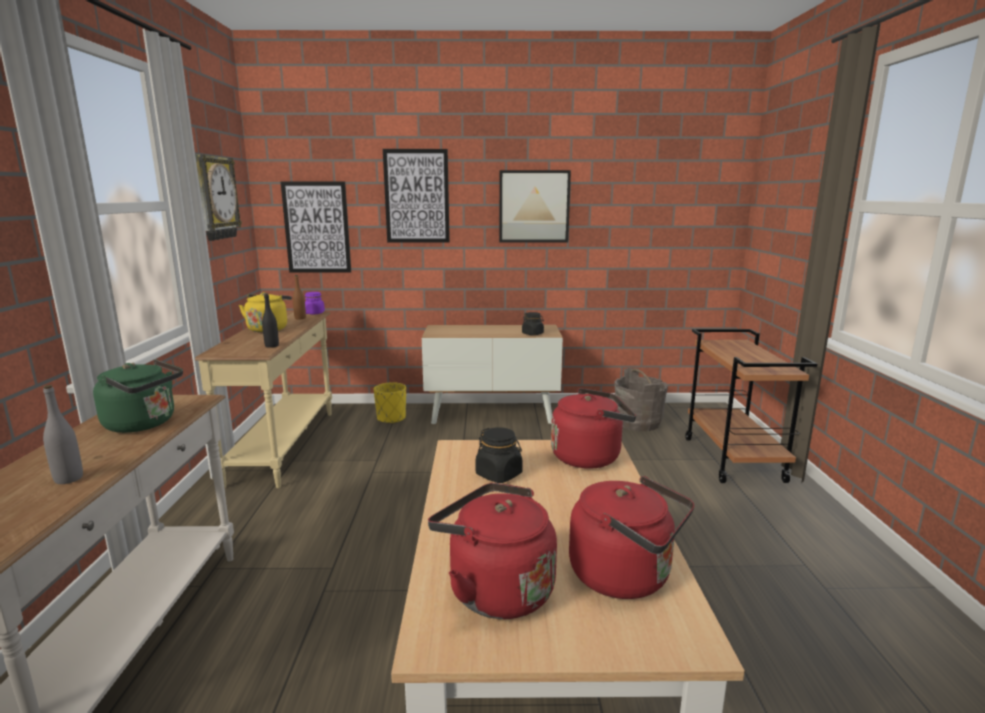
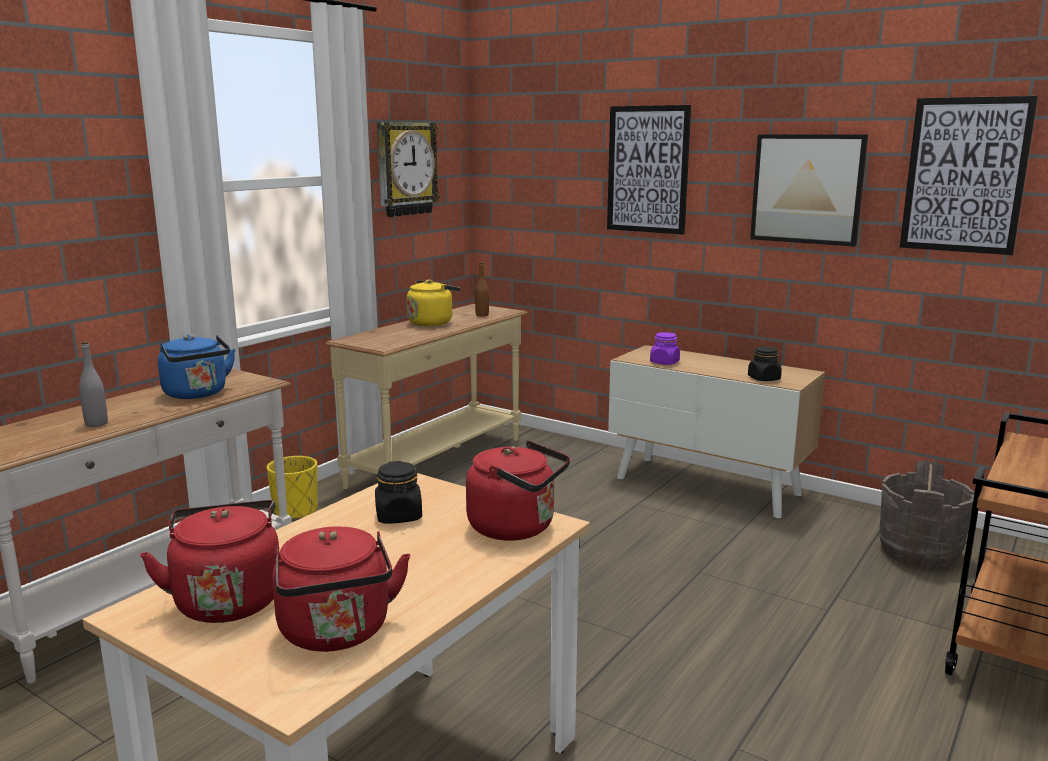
camera: 35 degrees right, 0 degrees up
(144, 424) = (197, 394): green kettle -> blue kettle
(272, 346) = (403, 341): black bottle -> none
(314, 313) = (506, 311): purple jar -> purple jar (664, 362)
(317, 227) = (532, 205): picture -> picture (965, 175)
(391, 418) = (577, 460): yellow planter -> yellow planter (295, 511)

